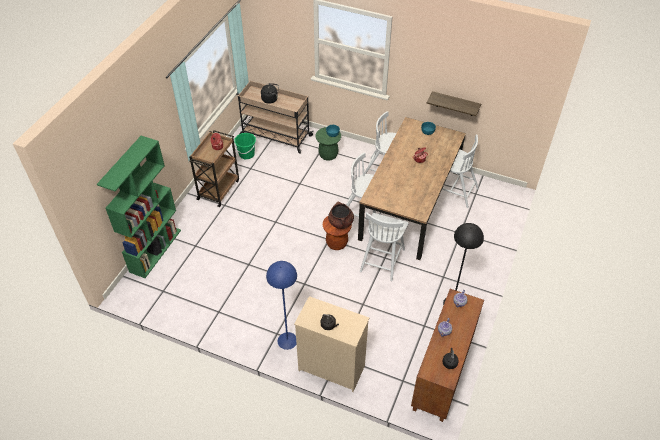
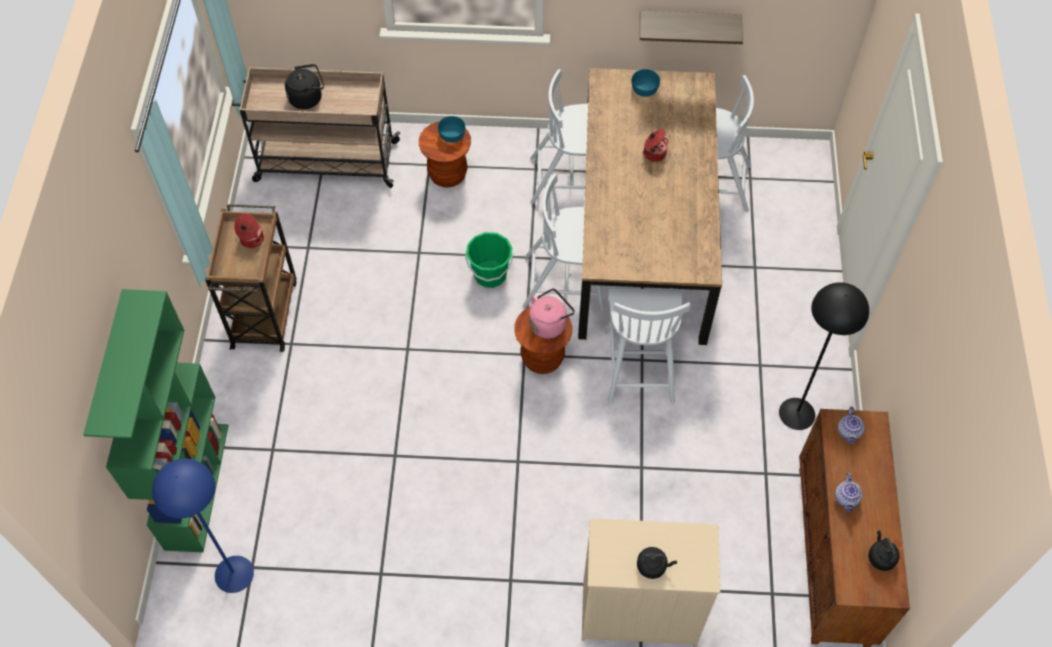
camera: 20 degrees left, 10 degrees up
(246, 154) = (286, 219): green bucket -> green bucket (490, 274)
(287, 341) = (536, 588): blue floor lamp -> blue floor lamp (234, 574)
(328, 155) = (447, 175): green stool -> brown stool
(341, 223) = (549, 323): brown cooking pot -> pink kettle

